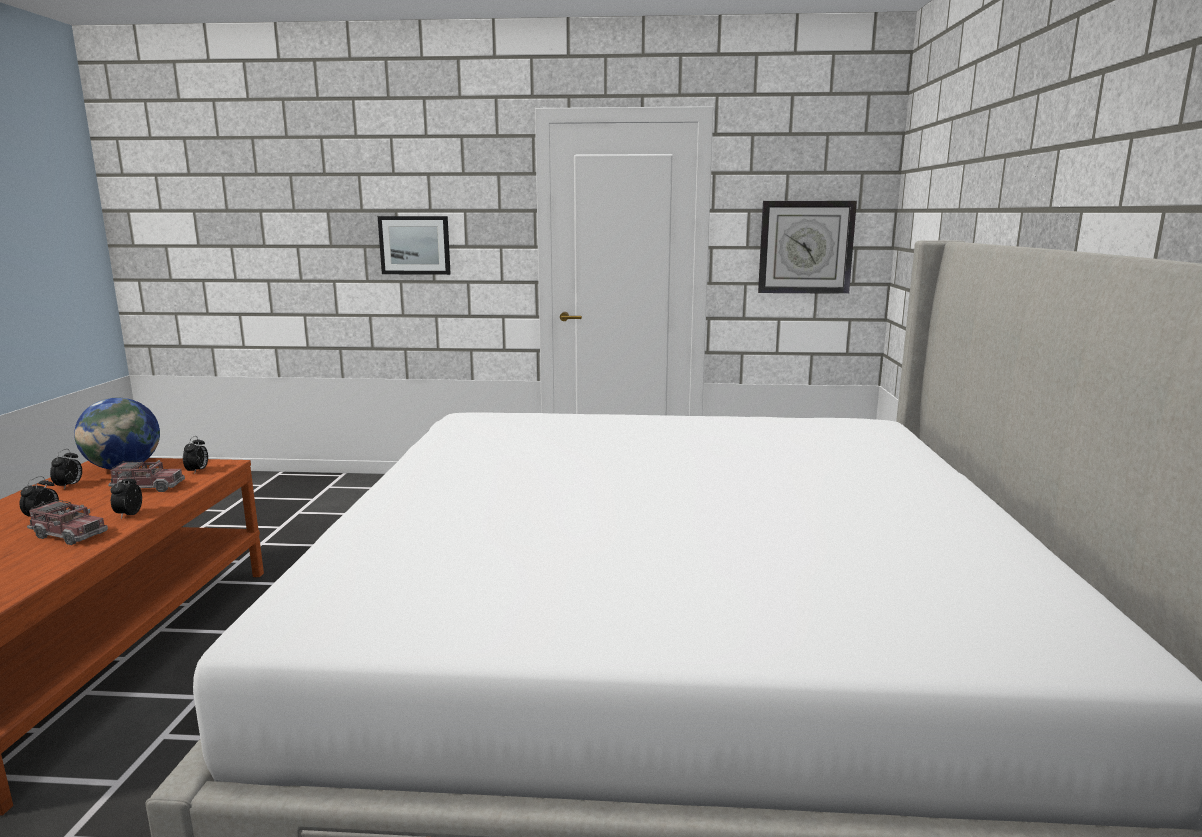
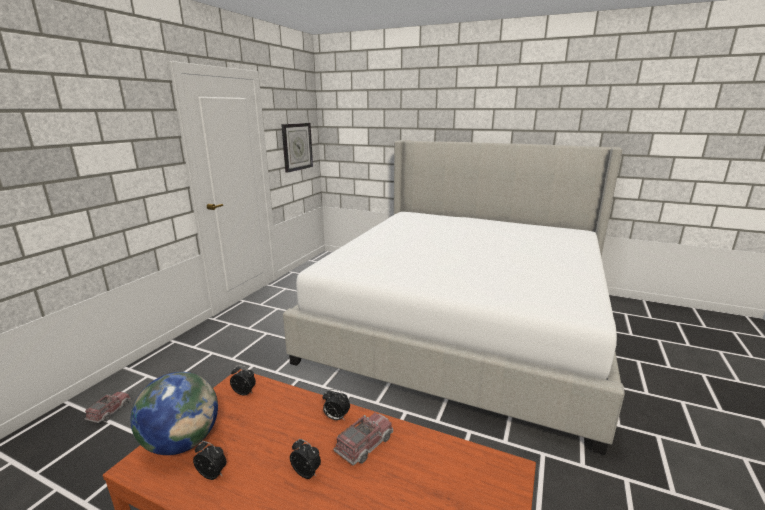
camera: 70 degrees left, 5 degrees up
(148, 487) = (268, 416): toy truck -> toy truck (110, 411)
(415, 245) = (97, 174): picture -> none

